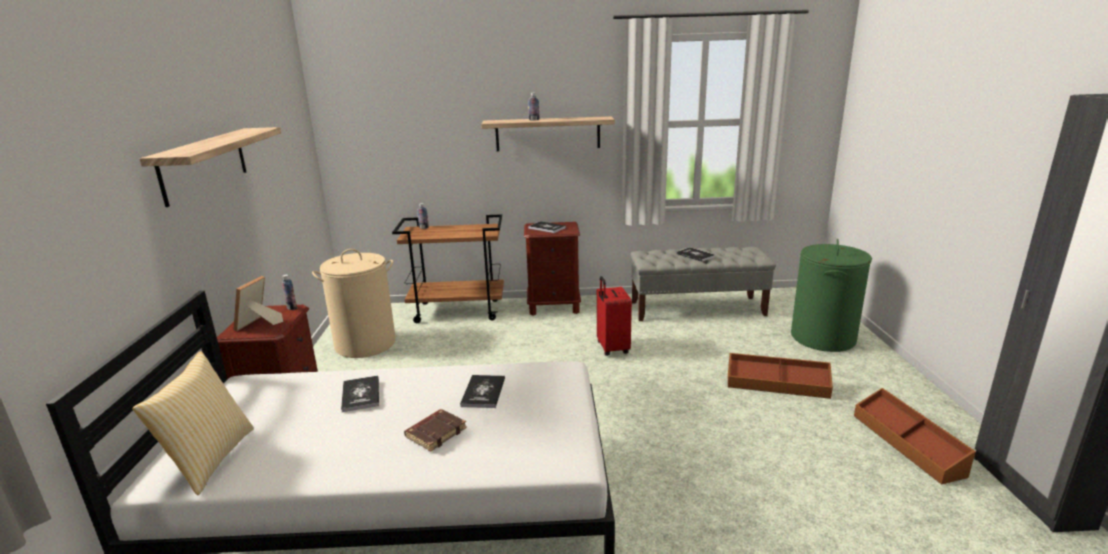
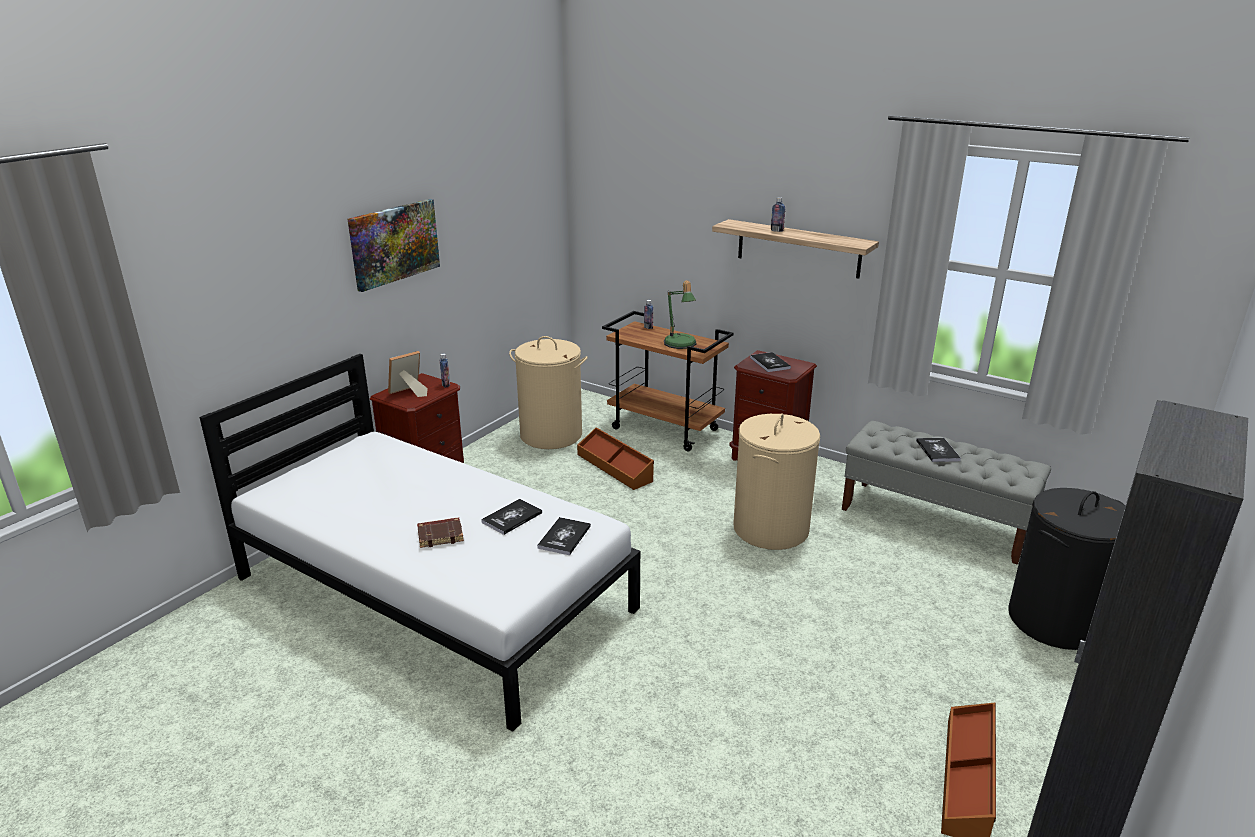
camera: 35 degrees right, 5 degrees up
(204, 164) = (394, 243): shelf -> picture
(209, 460) = (299, 491): pillow -> none
(361, 394) = (428, 482): book -> book (564, 537)
(467, 232) = (680, 345): none -> table lamp
(611, 348) = (770, 529): red suitcase -> beige laundry basket
(777, 385) = (904, 646): brown storage box -> brown storage box (615, 467)
(823, 338) = (1055, 621): green laundry basket -> black laundry basket

